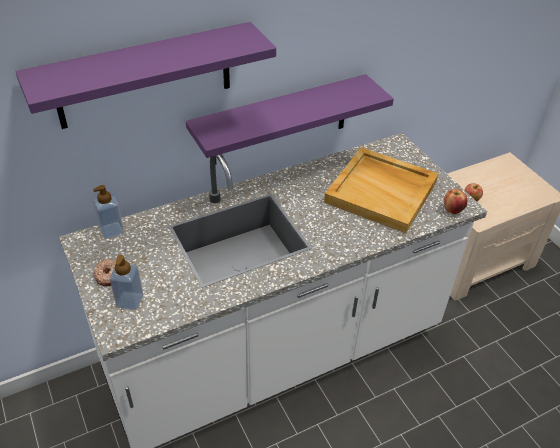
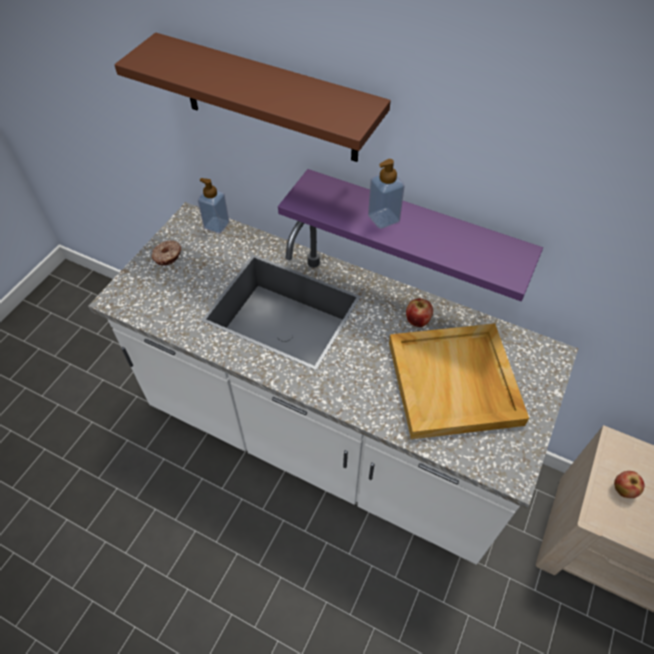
camera: 55 degrees right, 10 degrees up
(130, 301) = (152, 285): soap dispenser -> soap dispenser (383, 219)
(144, 76) = (269, 100): purple shelf -> brown shelf
(452, 210) = (493, 466): apple -> apple (417, 321)

